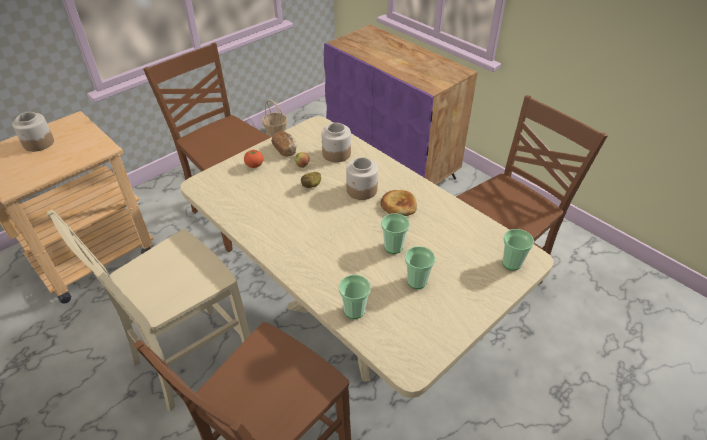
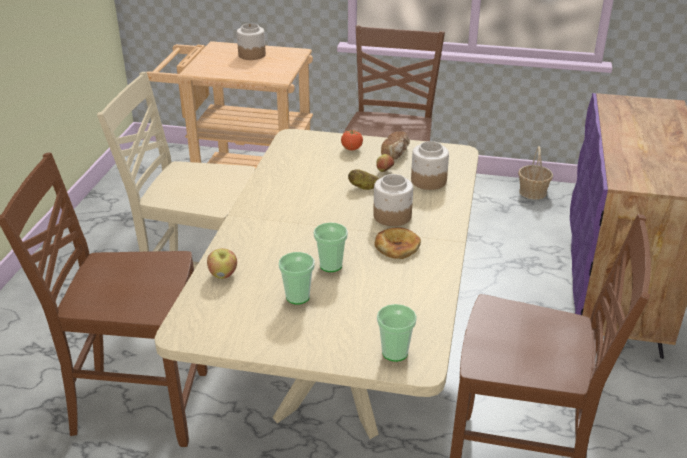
camera: 55 degrees right, 10 degrees down
(354, 310) = (223, 275): cup -> apple

